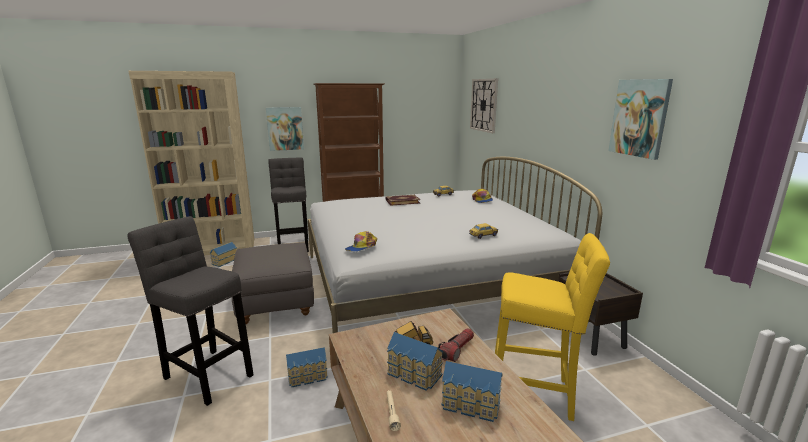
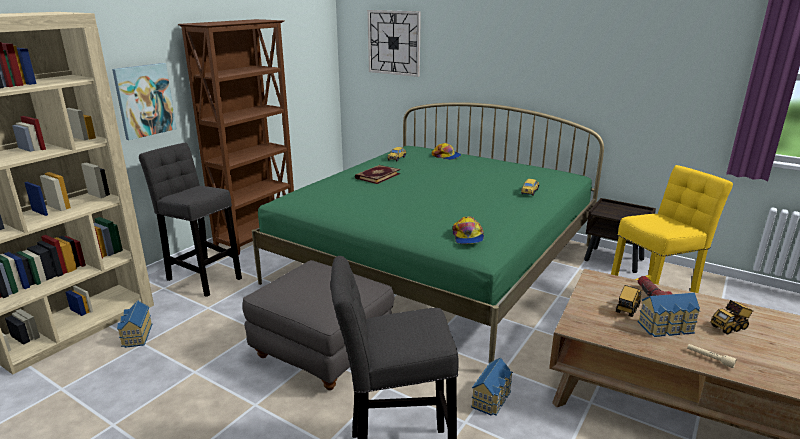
camera: 40 degrees left, 5 degrees up
(428, 282) = (435, 263): white bed -> green bed
(471, 405) = (729, 327): toy house -> toy truck
(639, 118) = (642, 56): picture -> none

